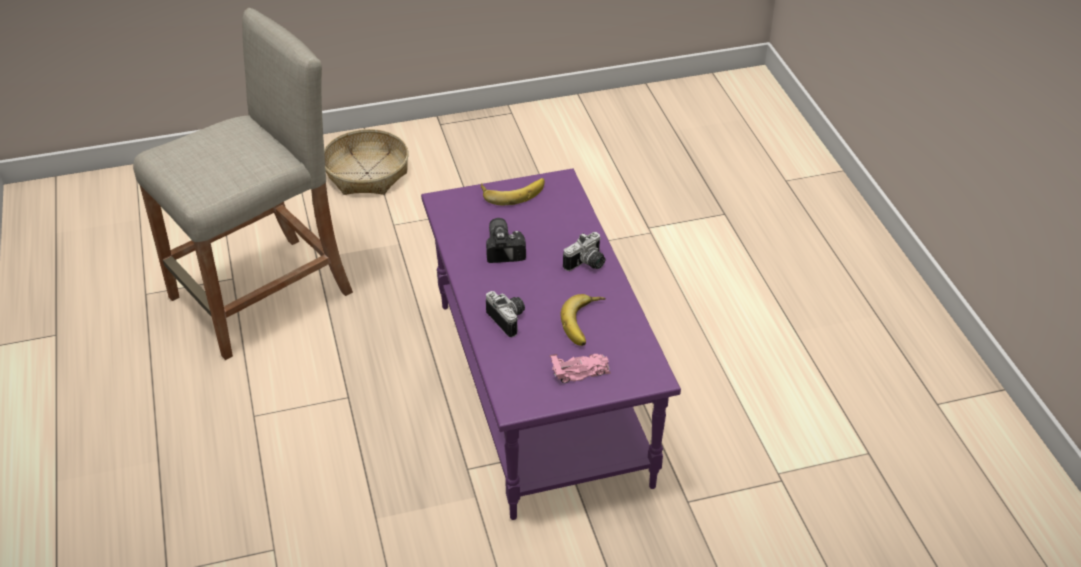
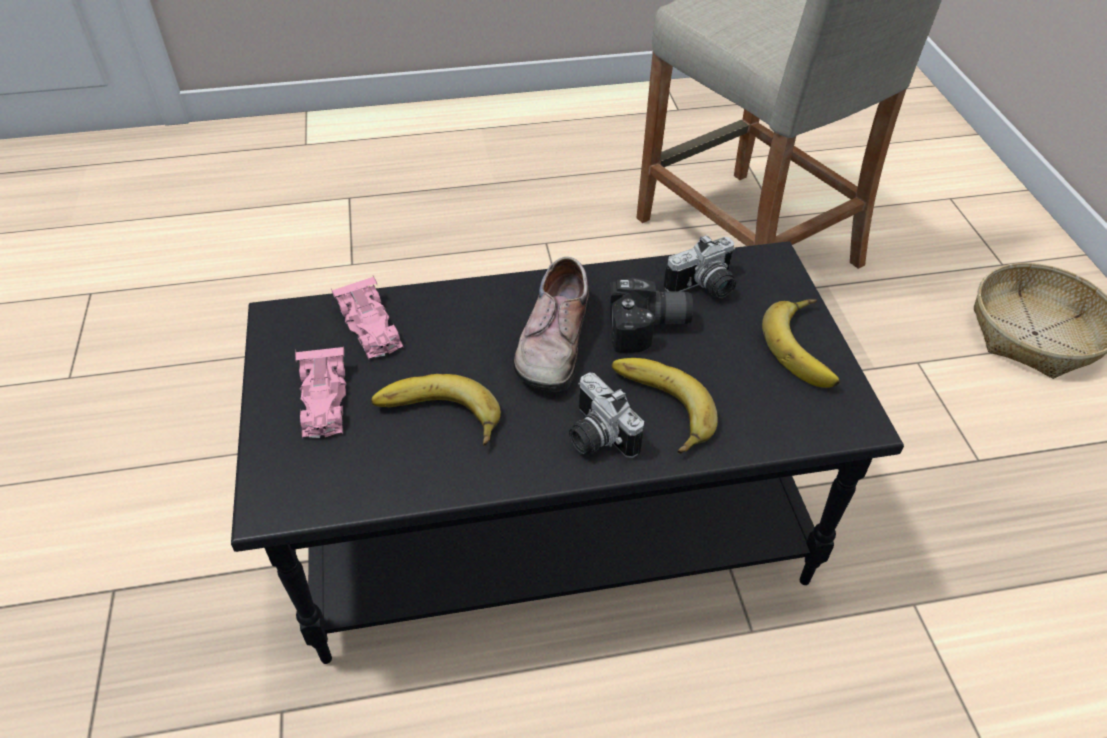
camera: 95 degrees right, 5 degrees up
(509, 319) = (469, 324): camera -> camera (705, 288)
(517, 361) = (371, 327): none -> pink toy car
(519, 284) = (551, 340): none -> shoe
(538, 391) = (554, 521): purple coffee table -> black coffee table
(565, 244) = (657, 409): none -> banana

